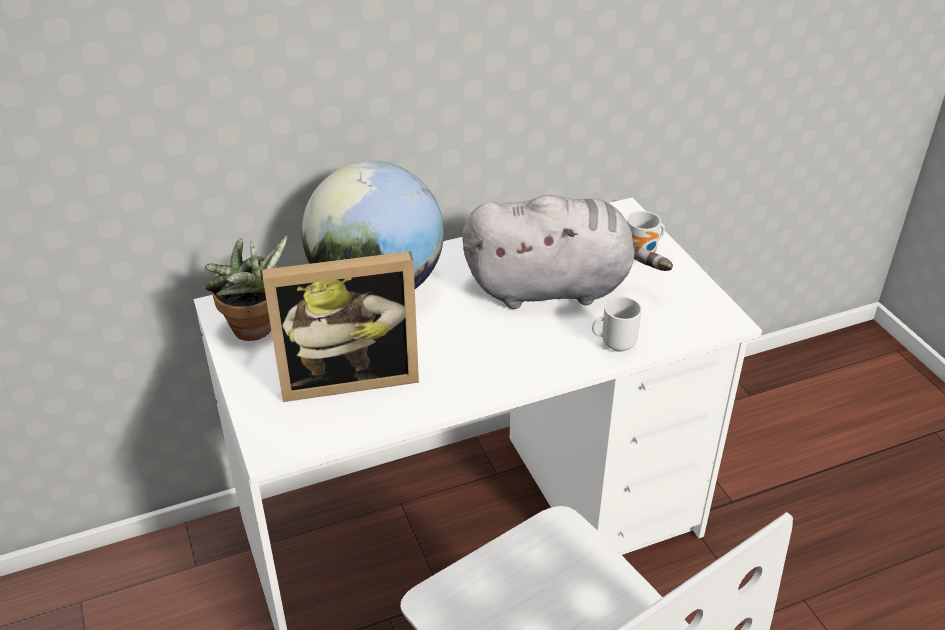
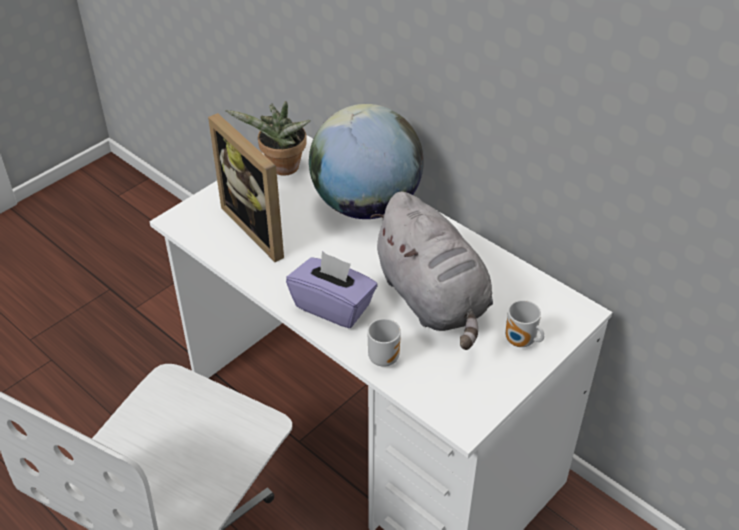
camera: 65 degrees right, 5 degrees up
(520, 357) = (333, 306): none -> purple tissue box

